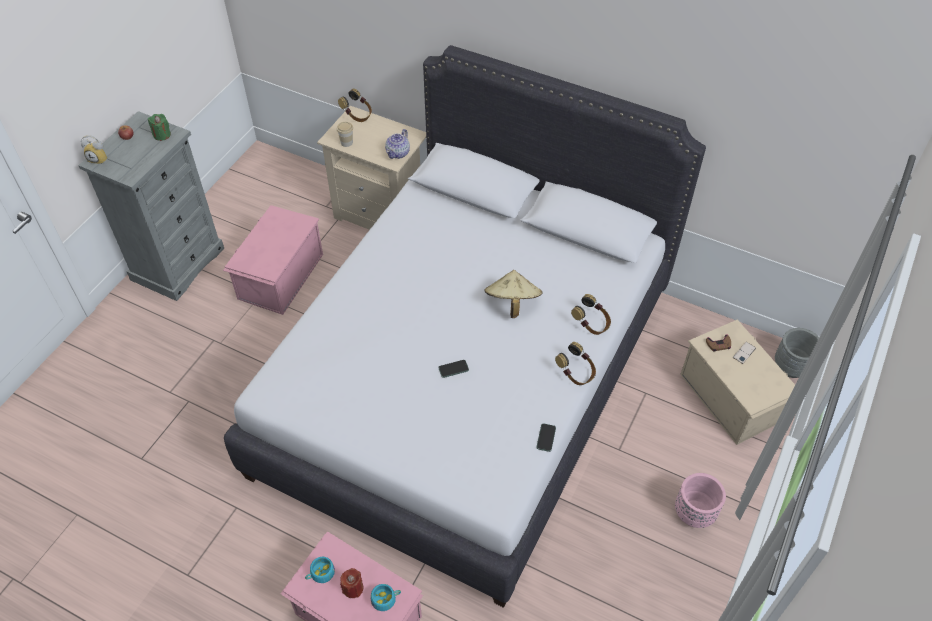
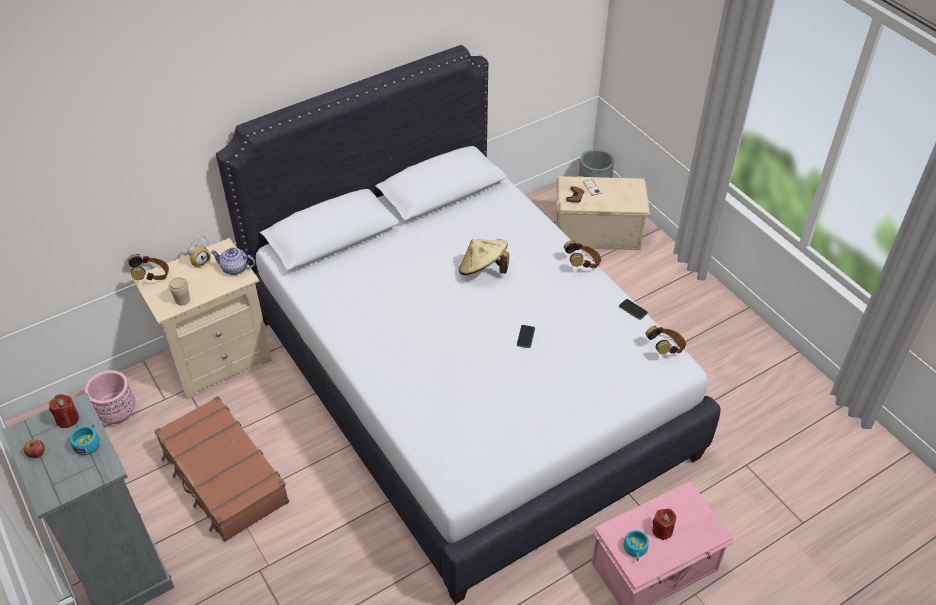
camera: 60 degrees left, 5 degrees down
(100, 159) = (49, 490): alarm clock -> alarm clock (200, 260)
(162, 135) = (67, 419): green candle -> red candle
(279, 276) = (223, 477): pink storage box -> brown suitcase
(386, 599) = (685, 510): turquoise cup -> turquoise cup (88, 443)
(398, 153) = (235, 269): teapot -> teapot turned 135 degrees clockwise
(591, 324) = (541, 234): headphones -> headphones (665, 349)
(694, 513) = (683, 303): pink planter -> pink planter (117, 412)

